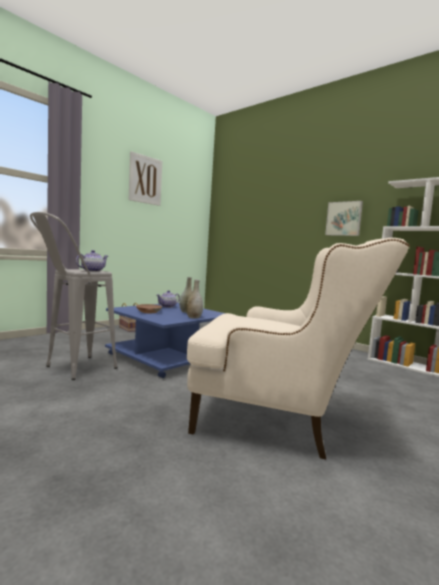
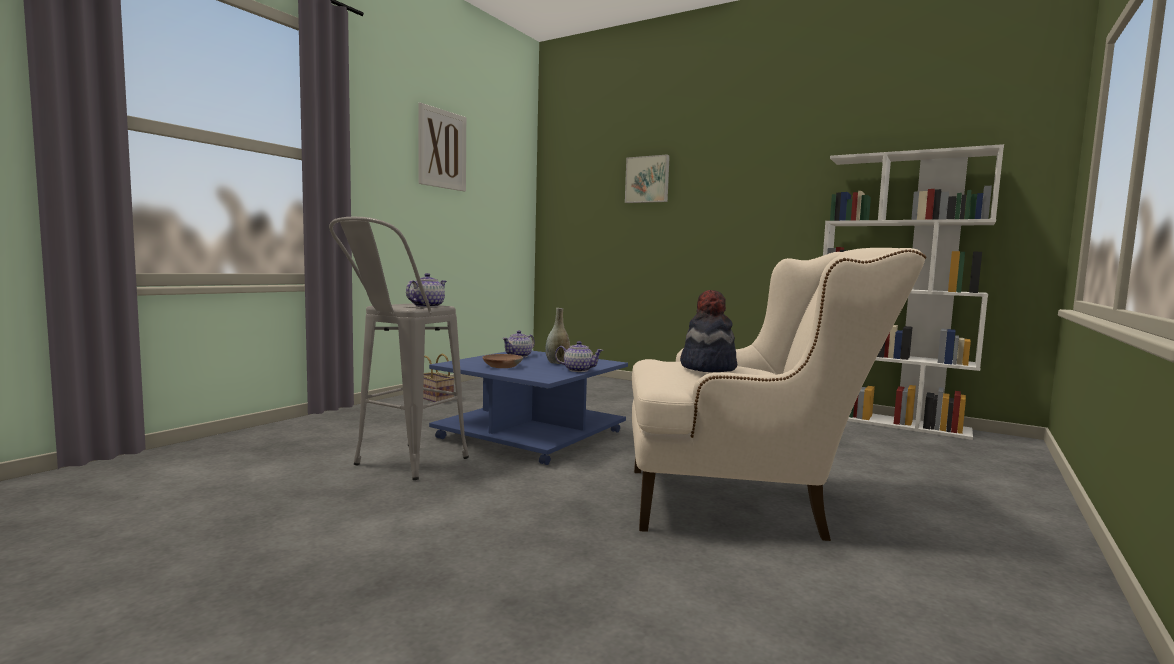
camera: 10 degrees left, 0 degrees up
(194, 317) = (578, 370): grey vase -> teapot
(252, 321) = (707, 368): none -> hat
(344, 218) = (761, 209): picture -> picture (647, 179)

